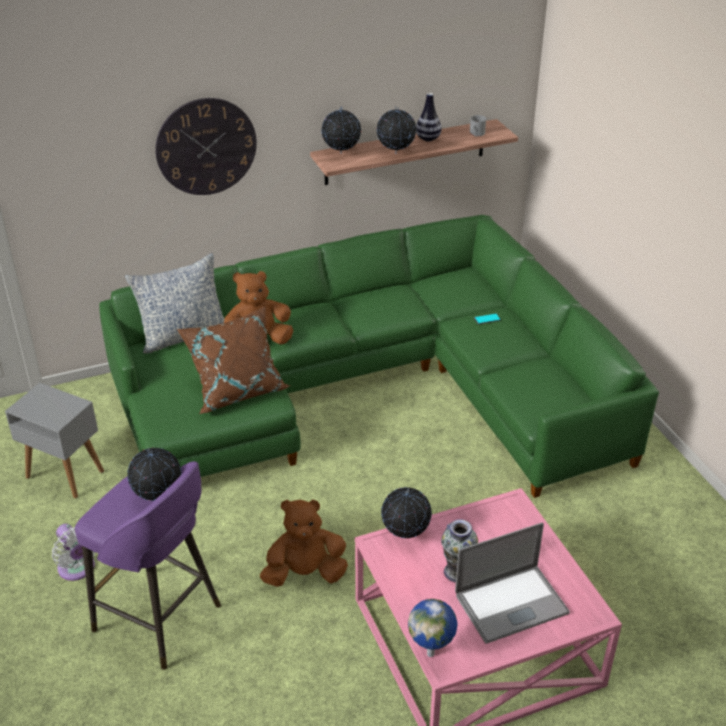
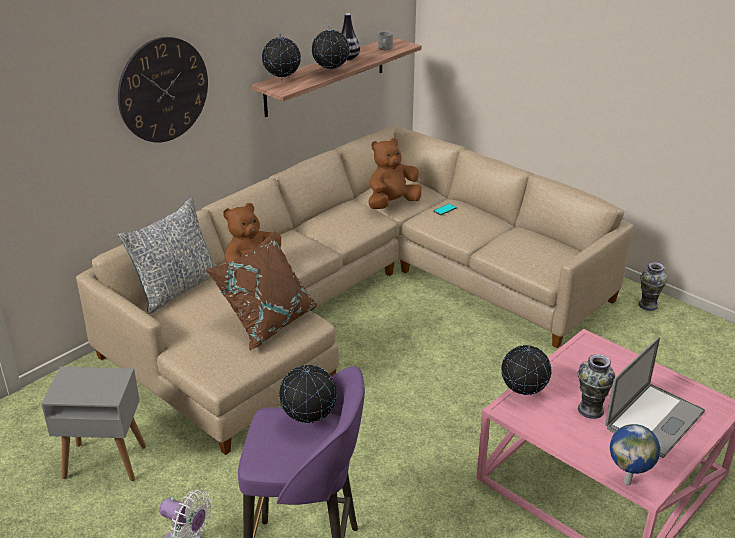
camera: 25 degrees left, 5 degrees down
(305, 573) = (414, 472): brown plush toy -> brown plush toy (392, 204)
(369, 388) = (353, 302): green sofa -> beige sofa
(671, 481) = (647, 305): none -> vase

